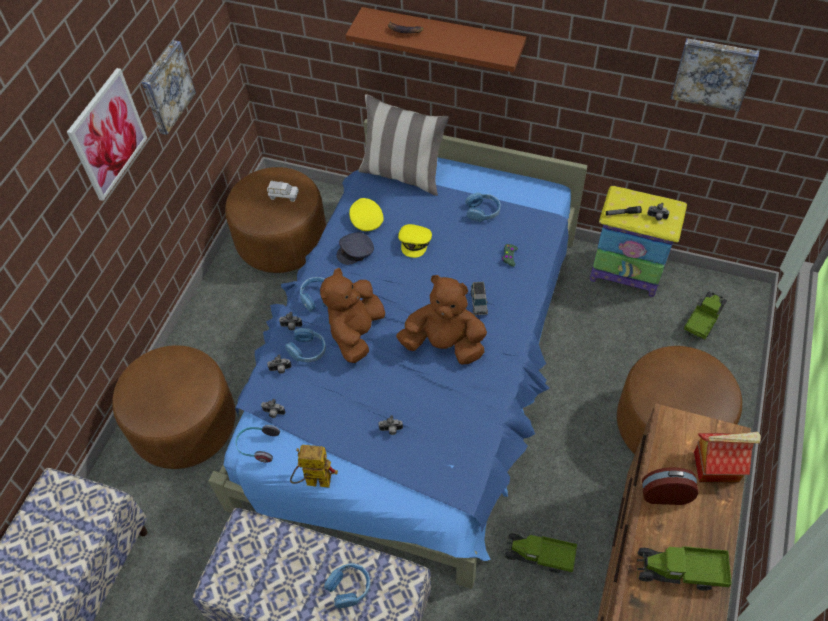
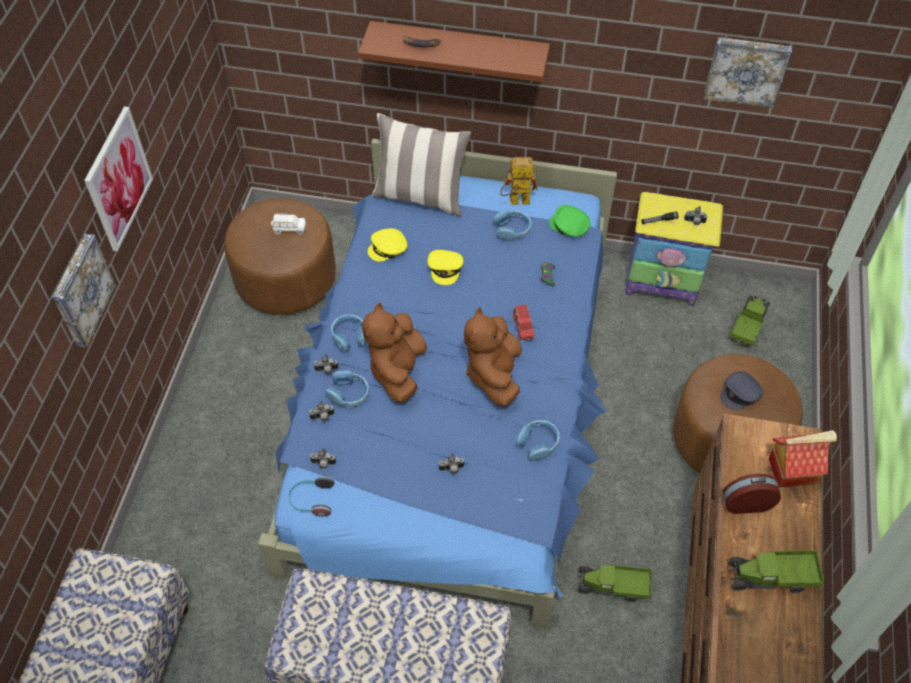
camera: 10 degrees left, 0 degrees up
(166, 87) = (166, 121): picture -> picture (81, 290)
(185, 425) = (210, 489): brown ottoman -> none
(313, 481) = (377, 531): toy robot -> toy robot (514, 201)
(349, 587) = (430, 636): blue headphones -> blue headphones (538, 443)
(356, 252) = (383, 284): grey cap -> grey cap (740, 394)
(366, 220) = (388, 248): yellow cap -> yellow cap turned 90 degrees counterclockwise
(444, 344) = (494, 374): brown plush toy -> brown plush toy turned 90 degrees counterclockwise
(479, 303) = (523, 328): grey toy car -> red toy car
(536, 213) = (569, 227): none -> green cap

